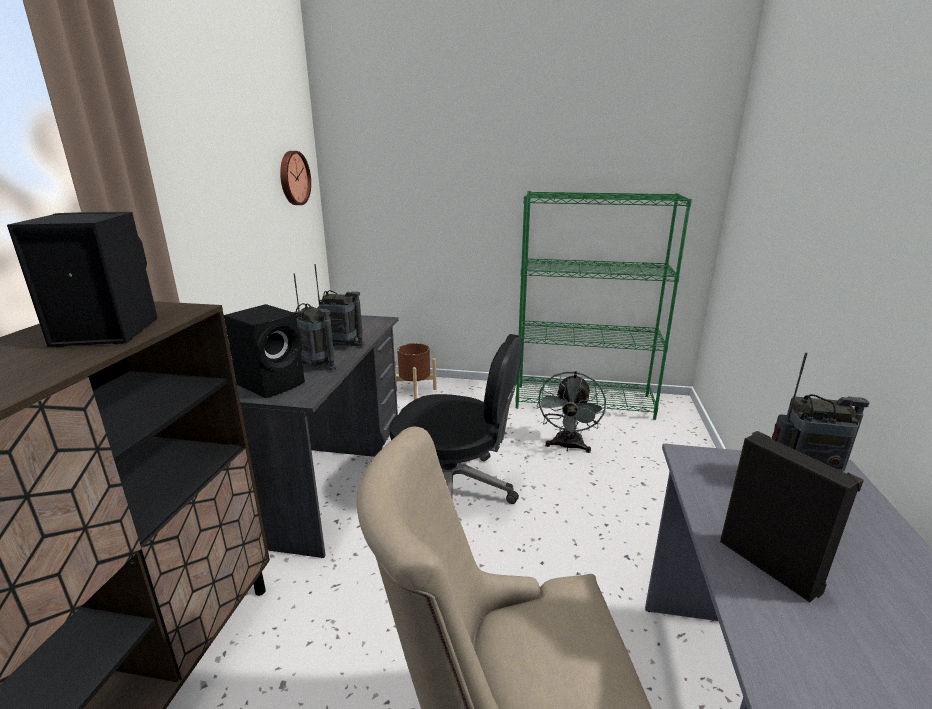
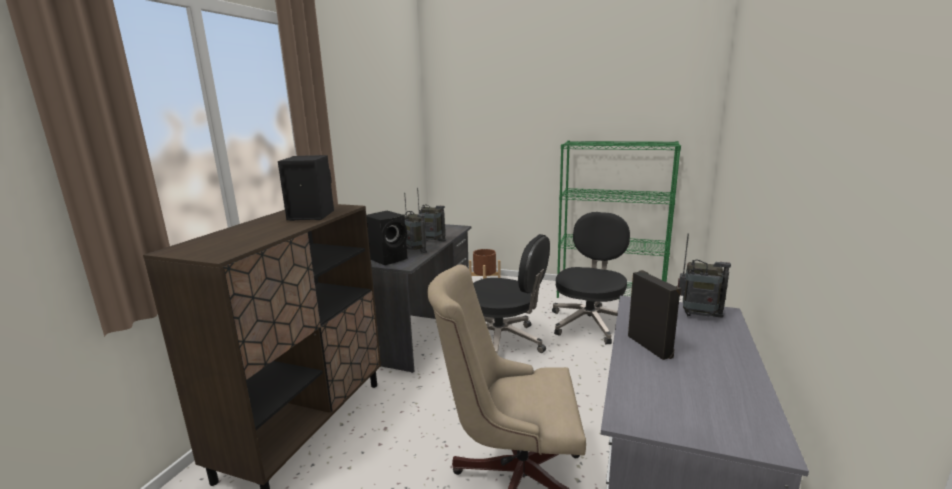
camera: 10 degrees right, 5 degrees down
(293, 178) = (407, 134): wall clock -> none
(568, 447) = (589, 323): grey fan -> black office chair

